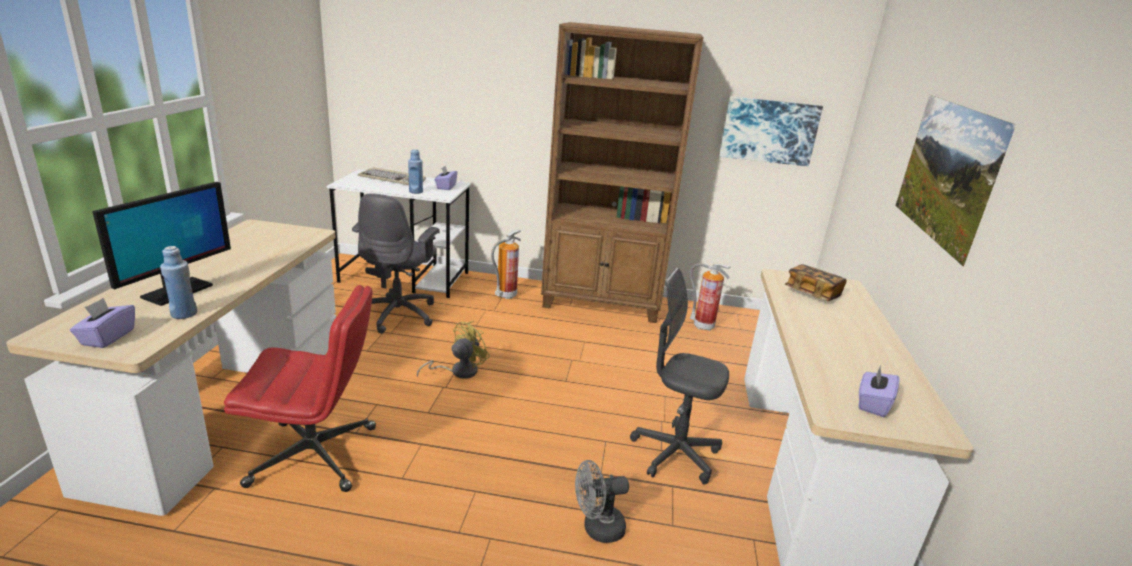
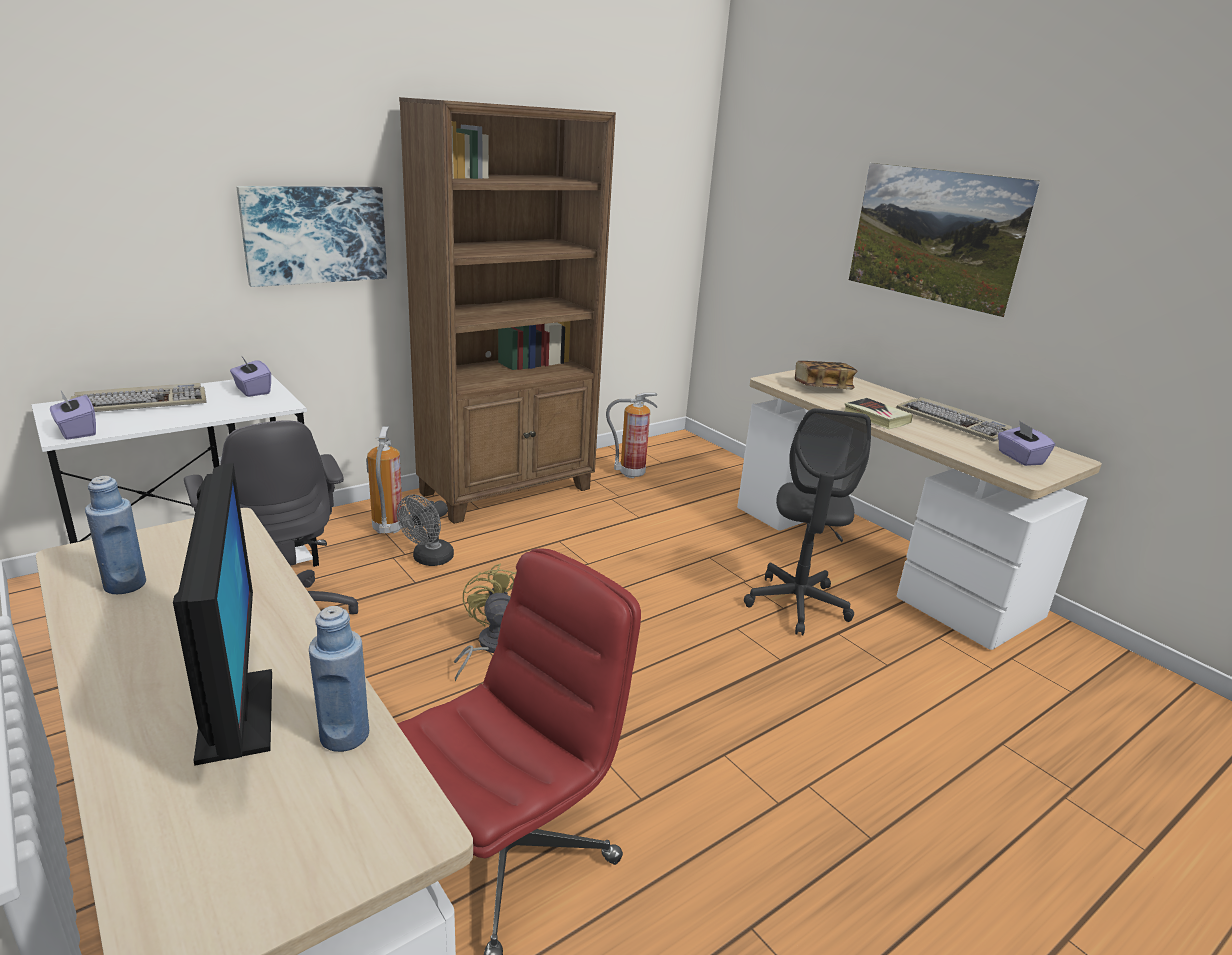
camera: 45 degrees left, 0 degrees up
(107, 337) = (317, 852): purple tissue box -> purple tissue box (76, 431)
(416, 192) = (225, 410): blue bottle -> blue bottle (125, 585)
(597, 529) = (855, 708): grey fan -> grey fan (428, 560)
(675, 454) = (797, 605): grey office chair -> grey office chair turned 60 degrees counterclockwise
(769, 131) = (638, 225): picture -> picture (315, 234)
(804, 326) = (876, 417): none -> book
(878, 358) = (953, 423): none -> keyboard

